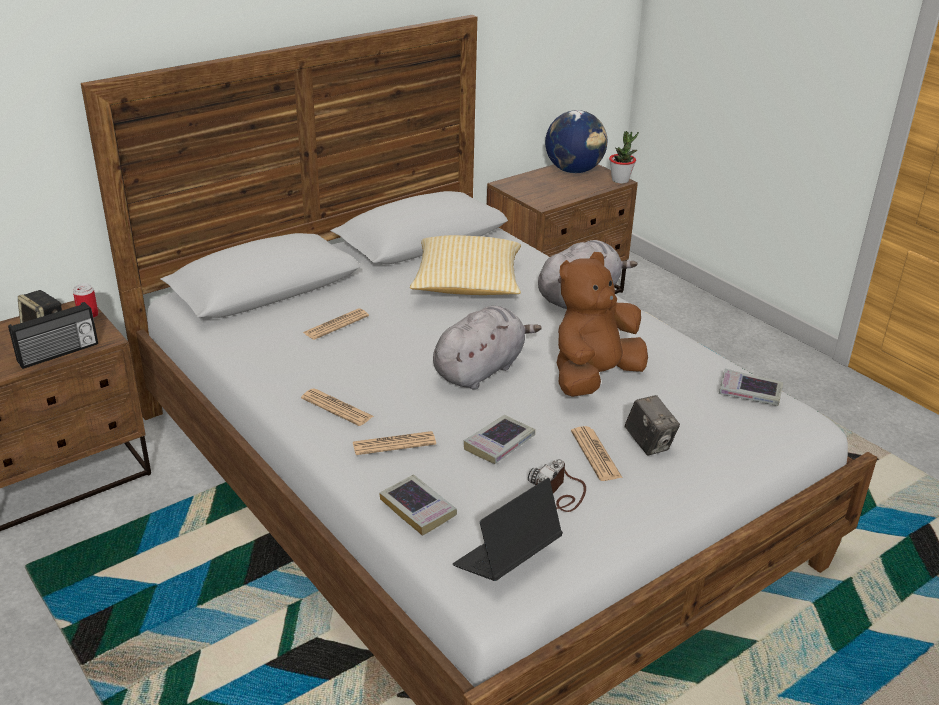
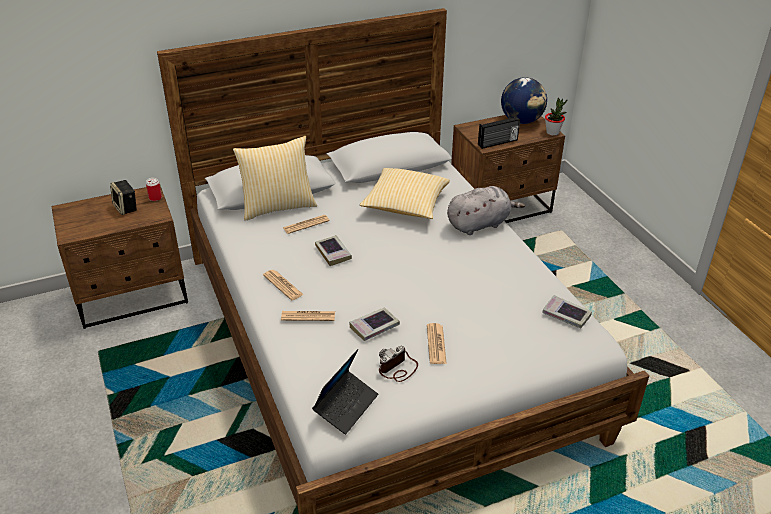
camera: 15 degrees right, 5 degrees up
(59, 353) = (129, 223): radio -> radio (498, 143)
(283, 306) = (277, 206): none -> pillow
(418, 509) = (304, 363): book -> book (333, 253)
(481, 370) = (386, 271): grey plush toy -> none
(507, 558) = (346, 406): laptop -> laptop turned 150 degrees clockwise
(593, 378) = (460, 288): brown plush toy -> none
(649, 443) = (476, 342): camera -> none

